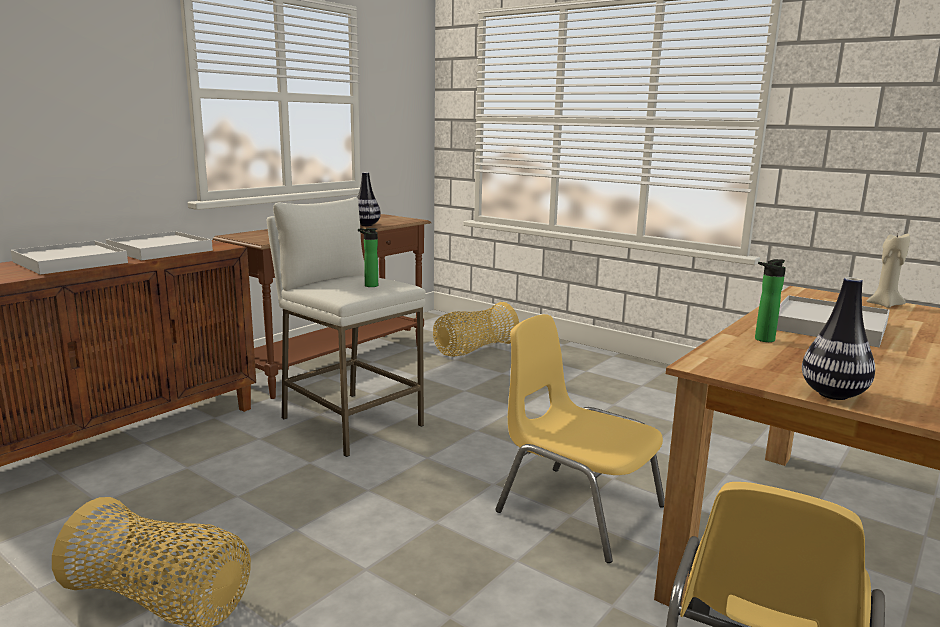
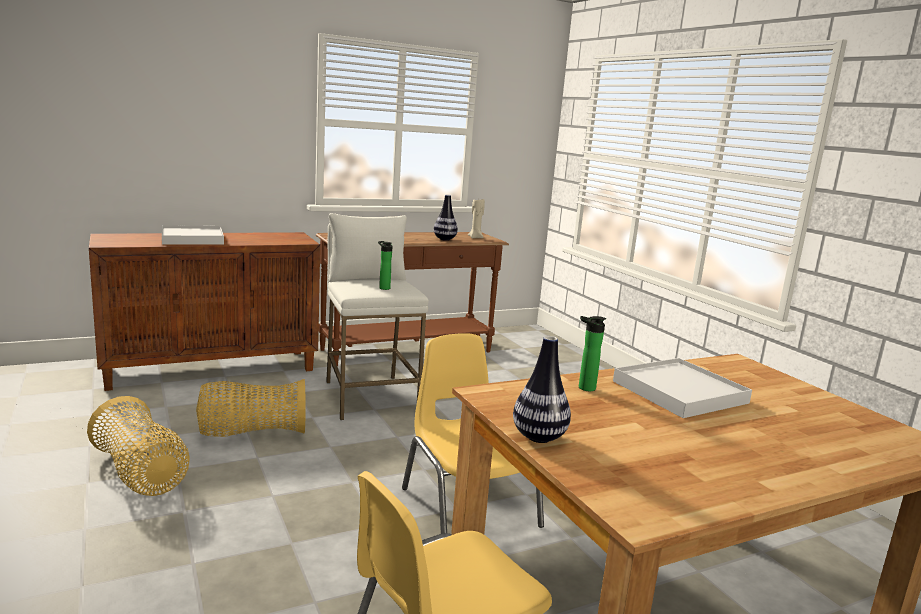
camera: 25 degrees right, 0 degrees up
(160, 250) = (259, 238): white tray -> none
(474, 350) = (531, 365): basket -> basket (252, 433)
(883, 305) = (795, 388): beige candle -> beige candle (475, 237)

